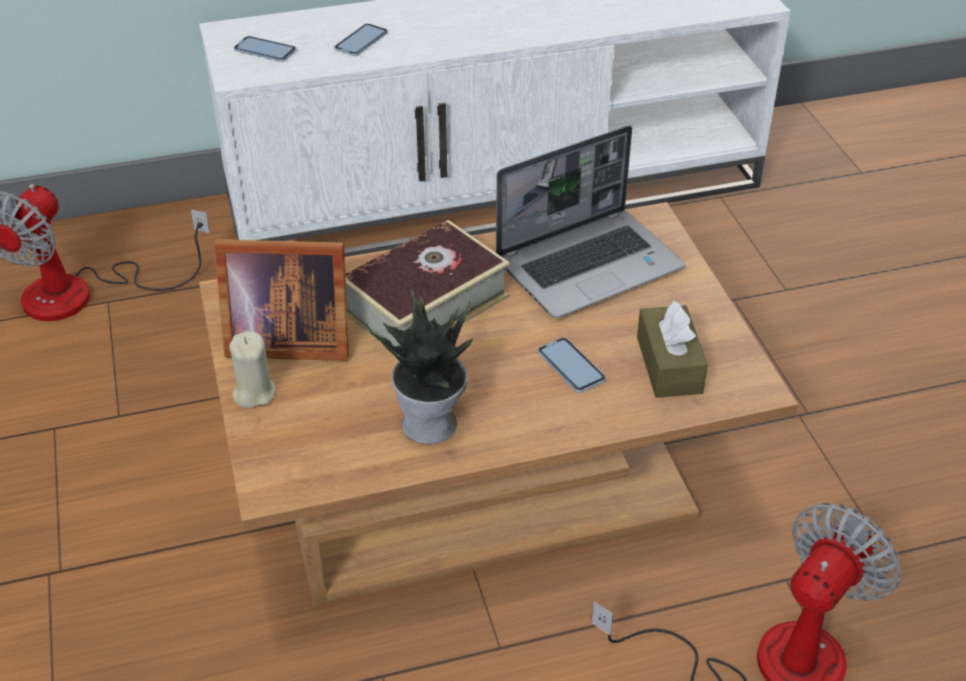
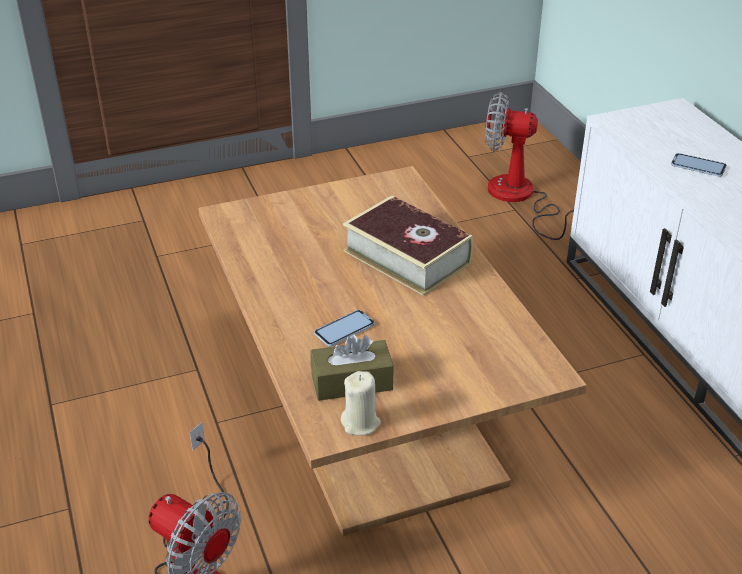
camera: 85 degrees right, 5 degrees down
(254, 393) = (305, 198): beige candle -> beige candle (361, 423)
(265, 50) = (657, 127): phone -> none
(285, 339) = (358, 203): picture frame -> none
(431, 425) = (278, 268): potted plant -> none
(590, 264) = (475, 337): laptop -> none

